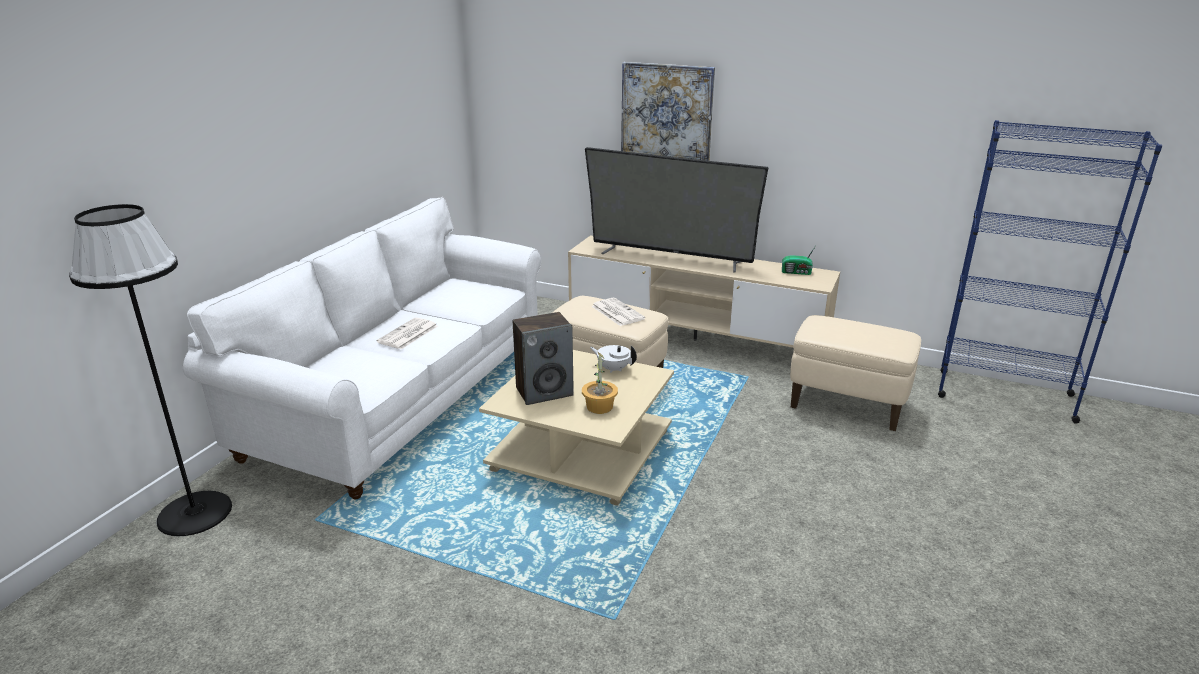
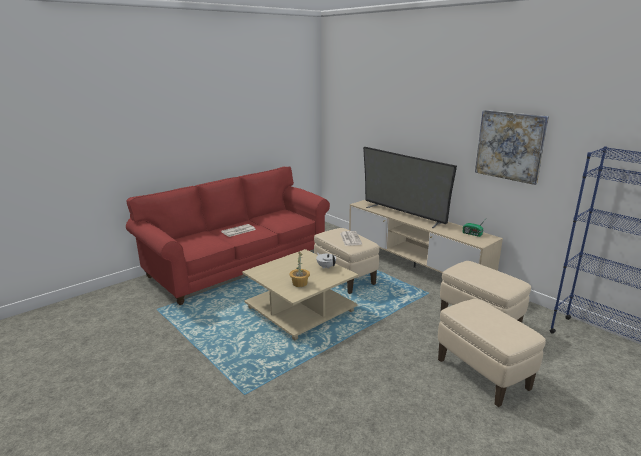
camera: 25 degrees right, 5 degrees down
(194, 513) = (115, 294): black floor lamp -> none
(402, 398) = (238, 265): white sofa -> red sofa
(544, 391) = (280, 270): speaker -> none
(666, 113) = (412, 130): picture -> picture (510, 146)
(909, 479) = (483, 374): none -> beige ottoman

